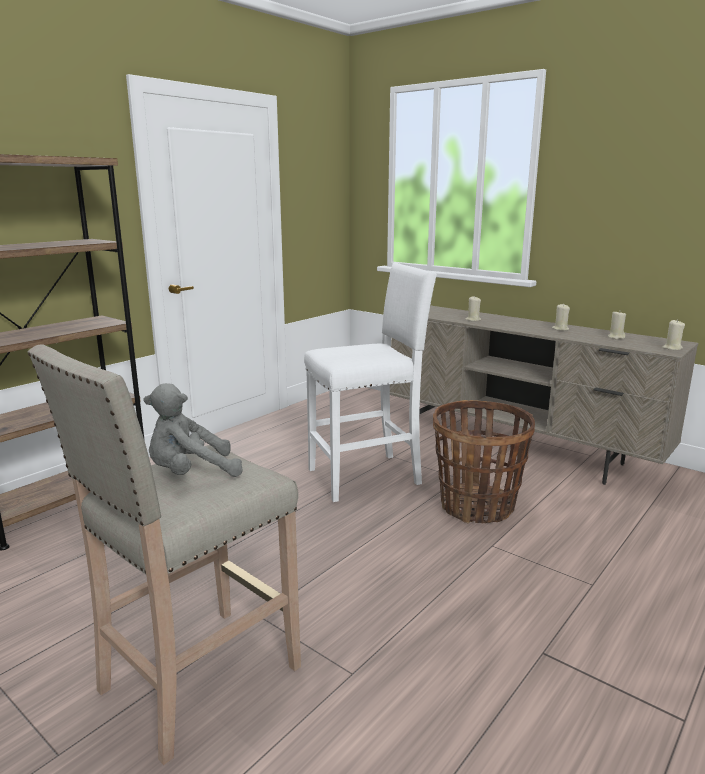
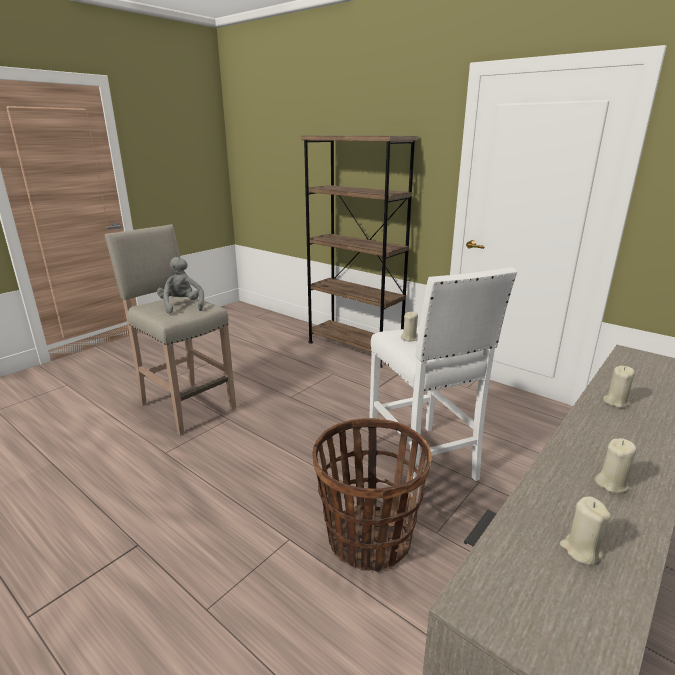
camera: 90 degrees right, 5 degrees up
(672, 348) = (508, 623): beige candle -> beige candle (409, 338)

